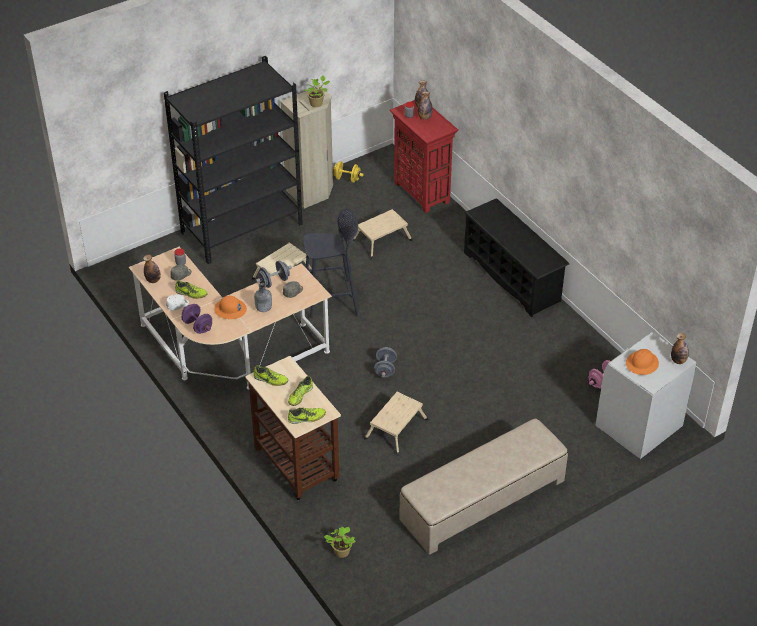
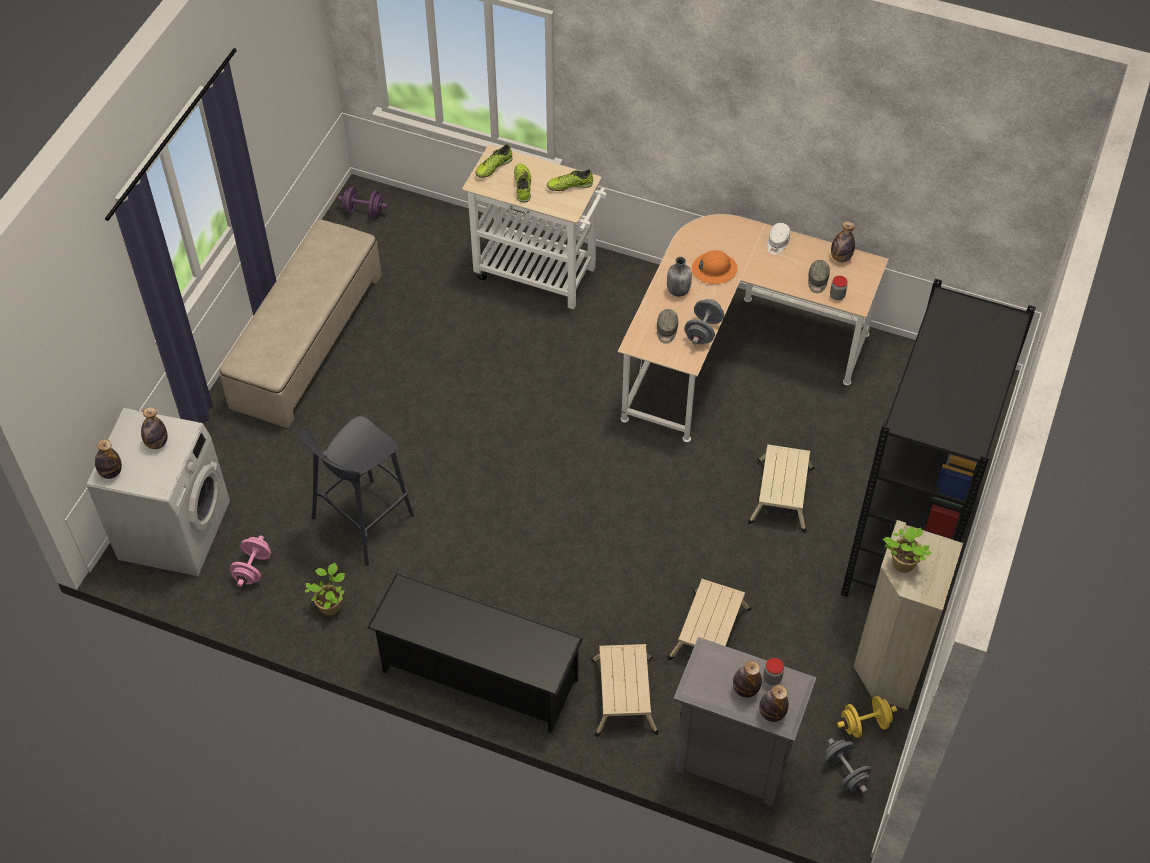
camera: 145 degrees right, 10 degrees up
(191, 294) = (779, 264): shoe -> none
(197, 326) = (727, 231): purple dumbbell -> purple dumbbell (364, 211)
(295, 463) = (537, 274): brown cart -> white cart
(332, 301) = (683, 493): grey stool -> grey stool (364, 521)
(341, 552) = (414, 217): potted plant -> potted plant (330, 605)
(385, 369) = (535, 434): grey dumbbell -> grey dumbbell (845, 772)
(396, 429) = (462, 367): beige step ladder -> beige step ladder (624, 695)
(422, 193) = (729, 766): red cabinet -> grey cabinet
(642, 364) = (157, 443): orange hard hat -> bottle

